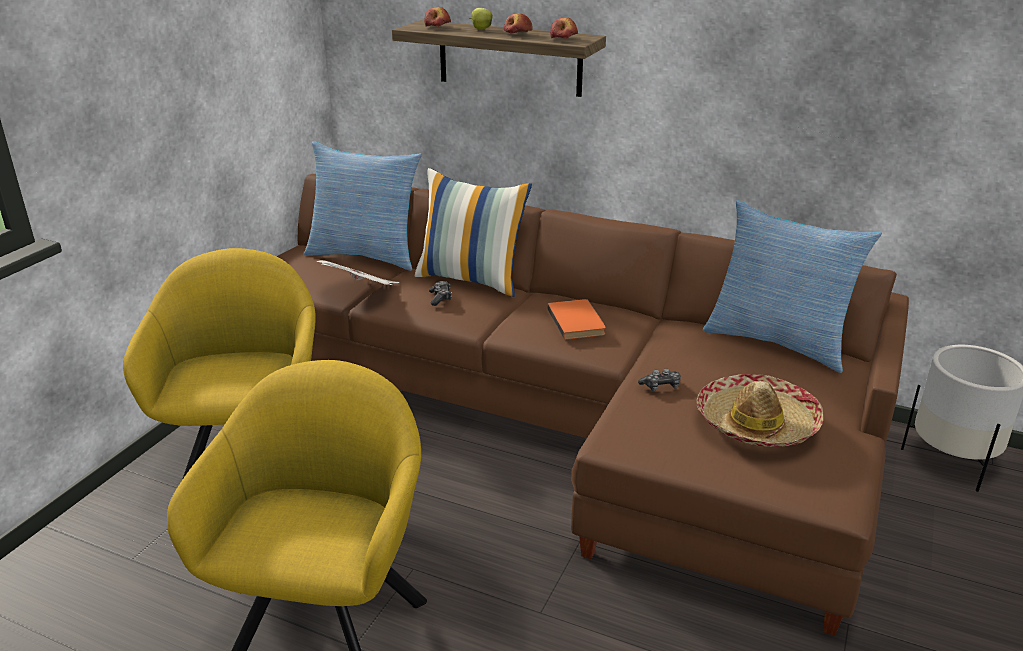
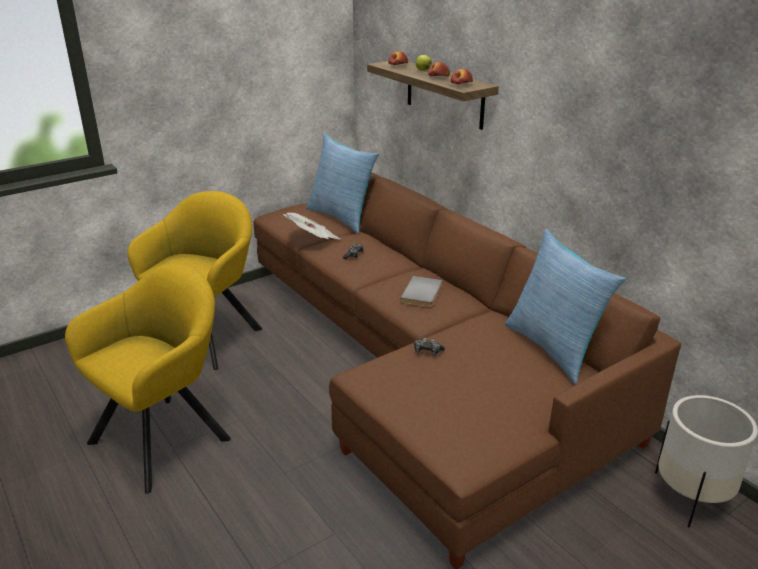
camera: 30 degrees right, 0 degrees up
(472, 279) = (388, 248): pillow -> none
(578, 321) = (423, 294): orange book -> grey book
(756, 423) = (462, 395): hat -> none

